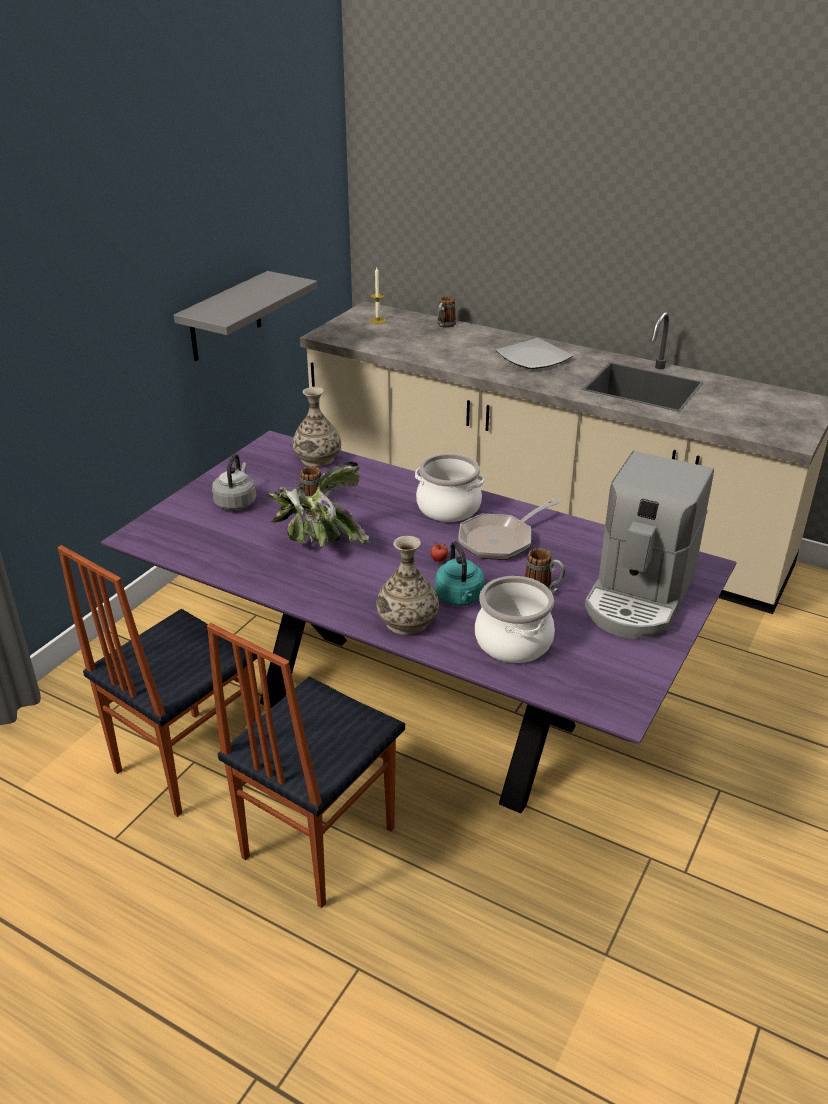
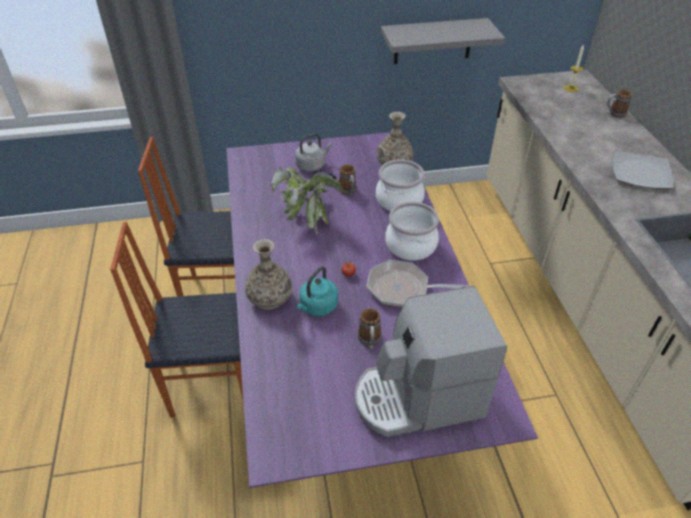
camera: 50 degrees right, 10 degrees up
(514, 642) = (297, 358): cooking pot -> cooking pot (399, 200)

